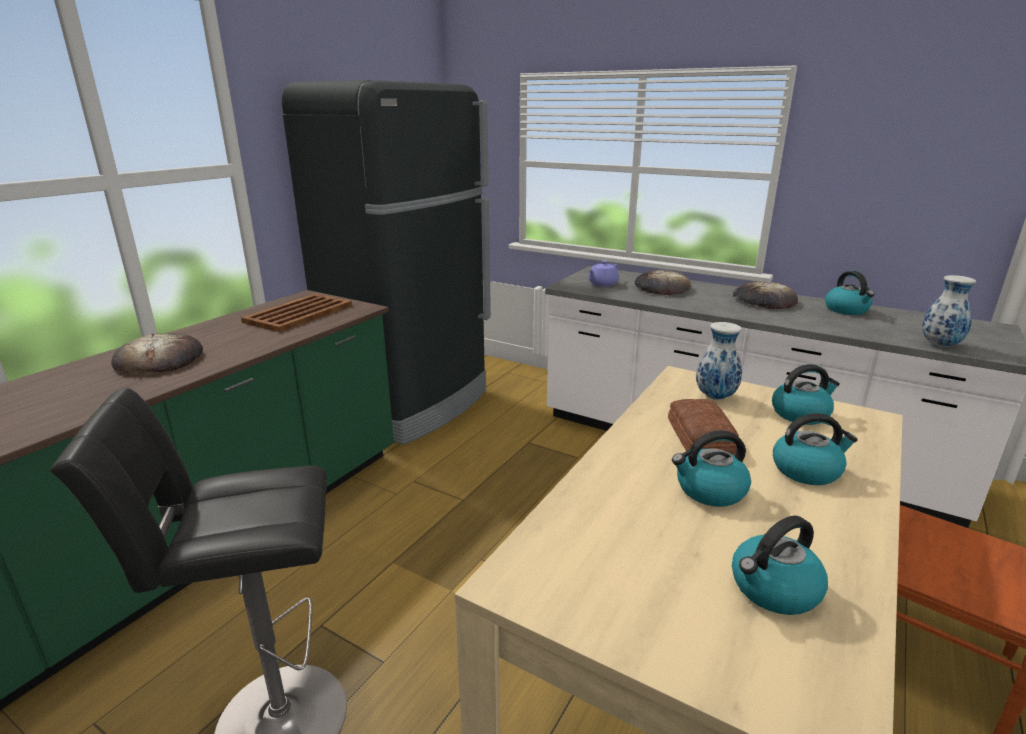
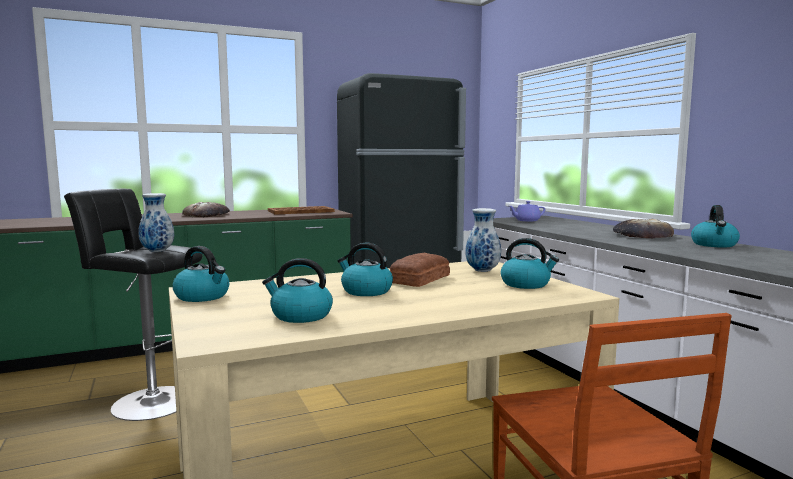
camera: 35 degrees right, 15 degrees down
(662, 288) = (570, 225): bread -> none
(807, 470) = (452, 298): kettle -> kettle (203, 296)
(940, 345) = (746, 263): vase -> vase (157, 251)

